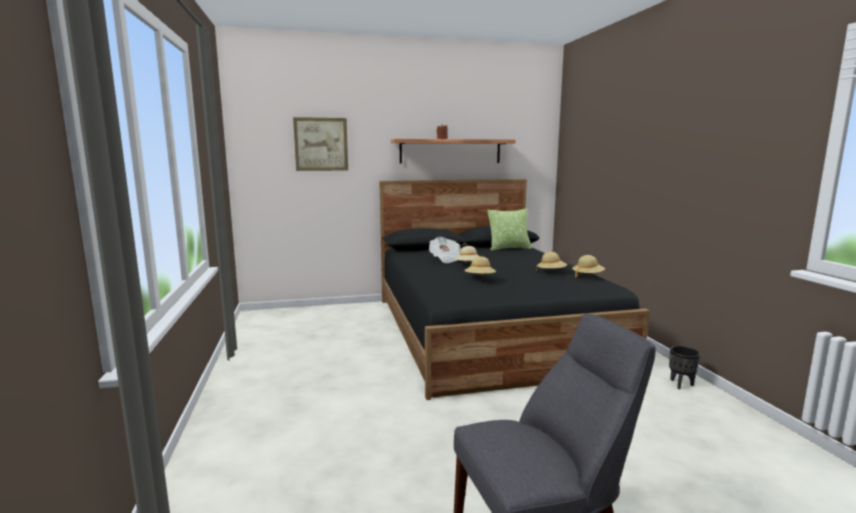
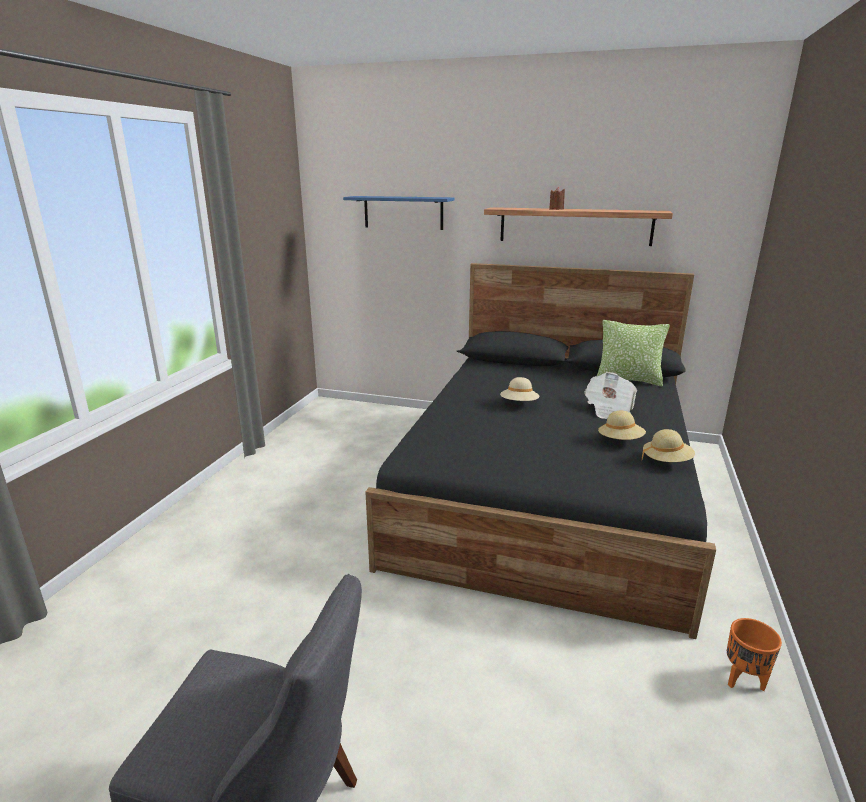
camera: 30 degrees right, 10 degrees up
(321, 144) = (403, 212): picture -> blue shelf
(445, 259) = (506, 386): newspaper -> newspaper (608, 409)
(480, 278) = (493, 433): beige hat -> none
(680, 384) = (742, 680): black planter -> orange planter

